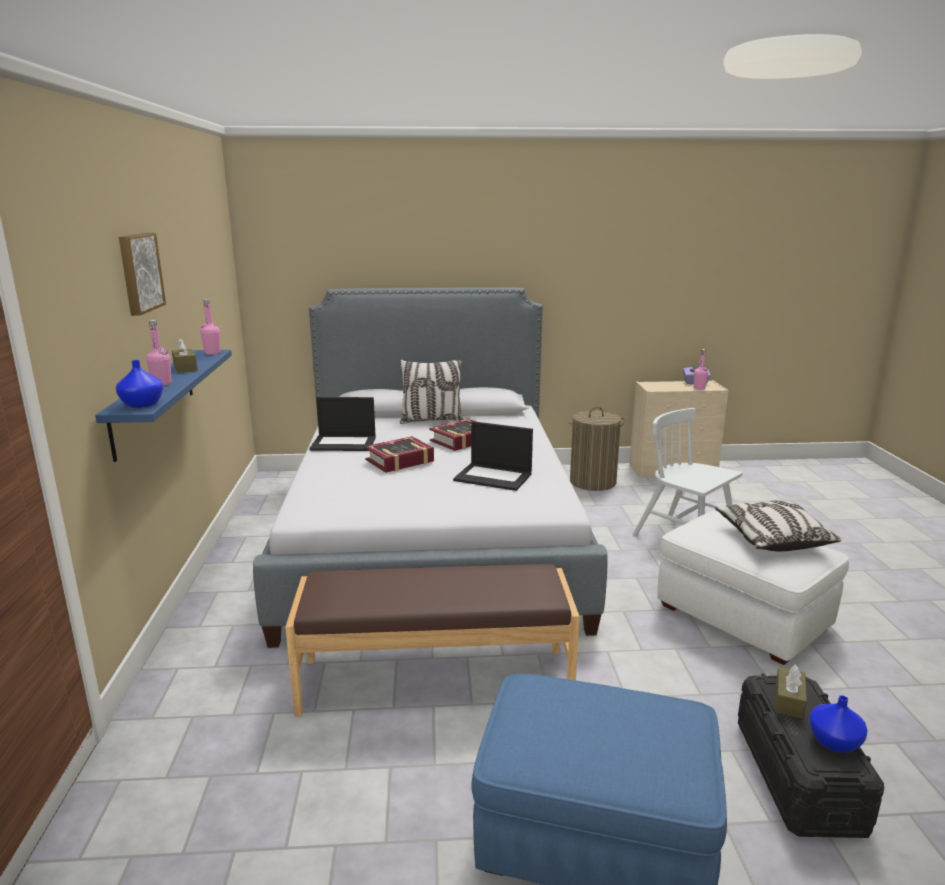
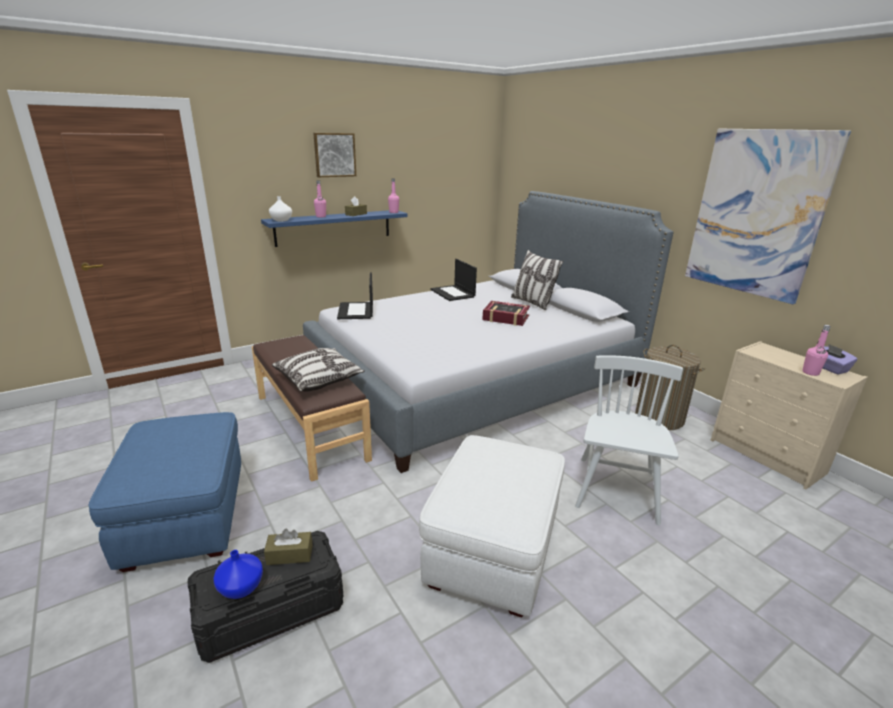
camera: 60 degrees right, 5 degrees up
(142, 405) = (281, 220): blue vase -> white vase
(400, 461) = (440, 310): book -> none
(494, 477) = (450, 339): laptop -> laptop (356, 311)
(608, 276) = (757, 214): none -> picture
(772, 539) = (510, 489): pillow -> pillow (319, 379)

